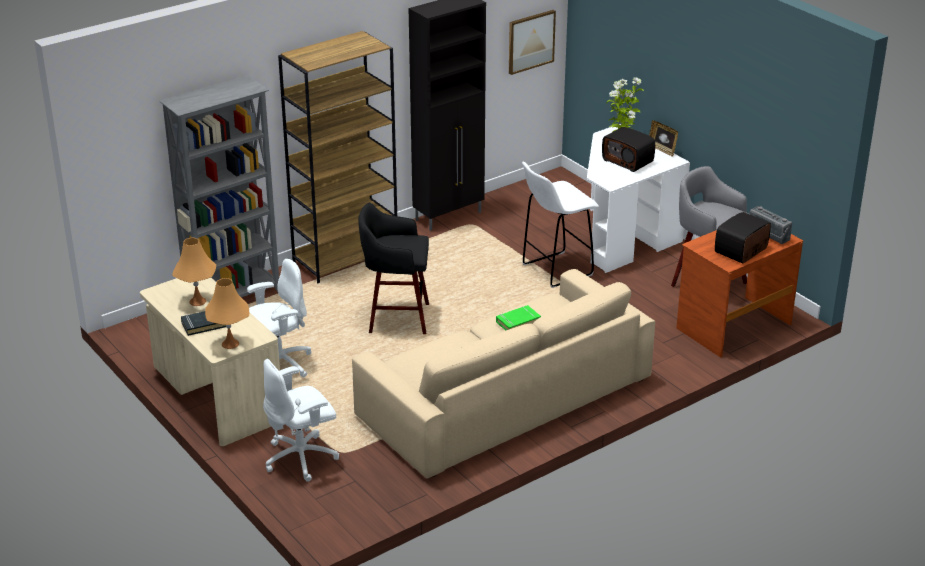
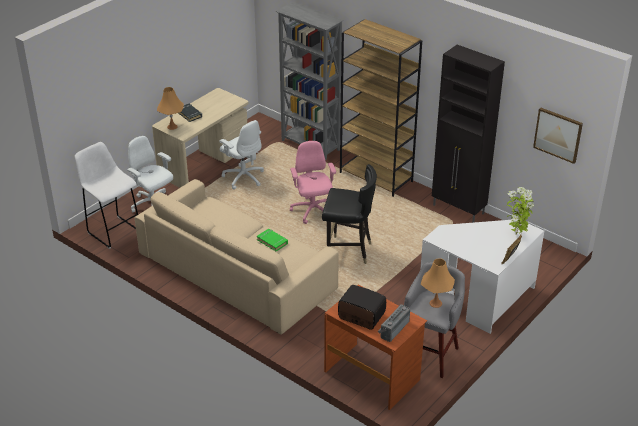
camera: 75 degrees right, 5 degrees up
(198, 301) = (213, 107): orange table lamp -> orange table lamp (435, 303)
(396, 318) = (312, 211): black stool -> pink office chair
(497, 305) = (348, 251): none -> black chair
(555, 270) = (408, 271): white stool -> white stool (113, 231)
(628, 161) = (479, 242): radio -> none

